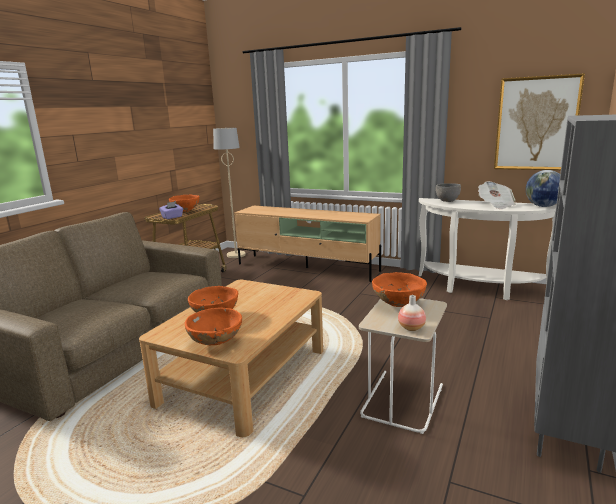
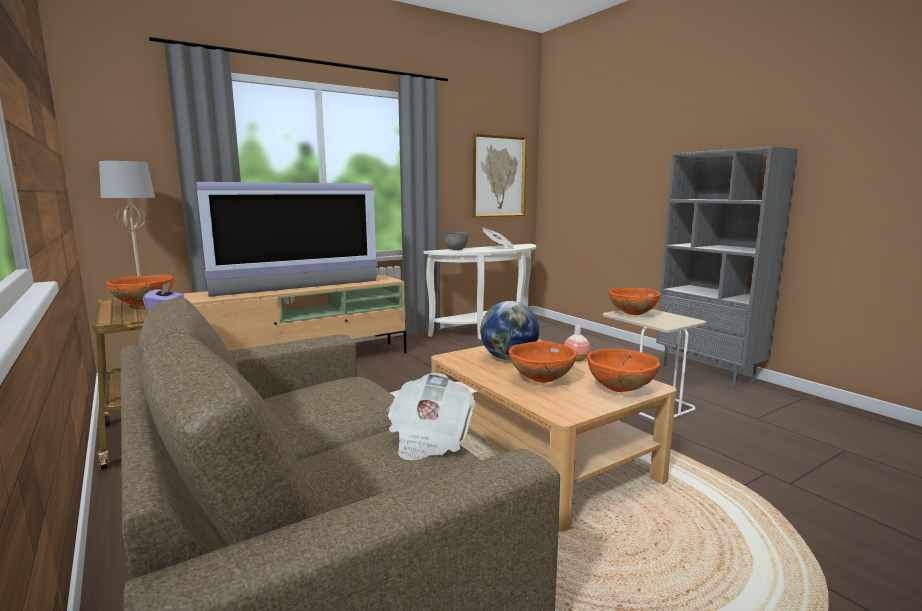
camera: 60 degrees left, 5 degrees down
(107, 312) = (429, 438): none -> newspaper
(299, 214) = (299, 288): none -> television
(411, 328) = (683, 320): vase -> vase (576, 359)
(543, 206) = (525, 245): globe -> globe (508, 358)

